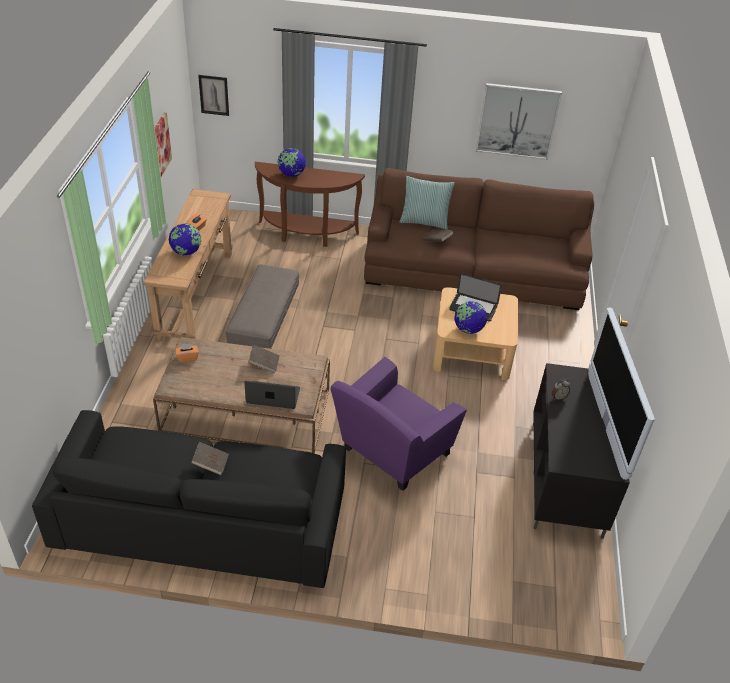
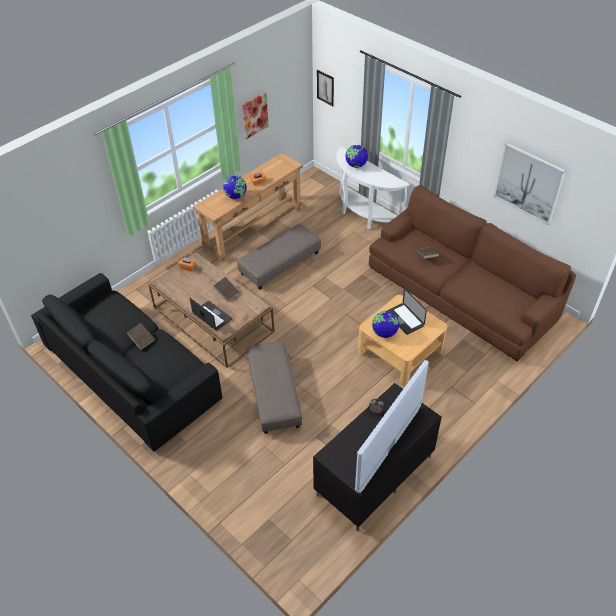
camera: 40 degrees right, 5 degrees up
(306, 235) = (363, 214): brown console table -> white console table
(391, 453) = (274, 393): purple armchair -> grey ottoman
(424, 221) = (433, 238): pillow -> none

